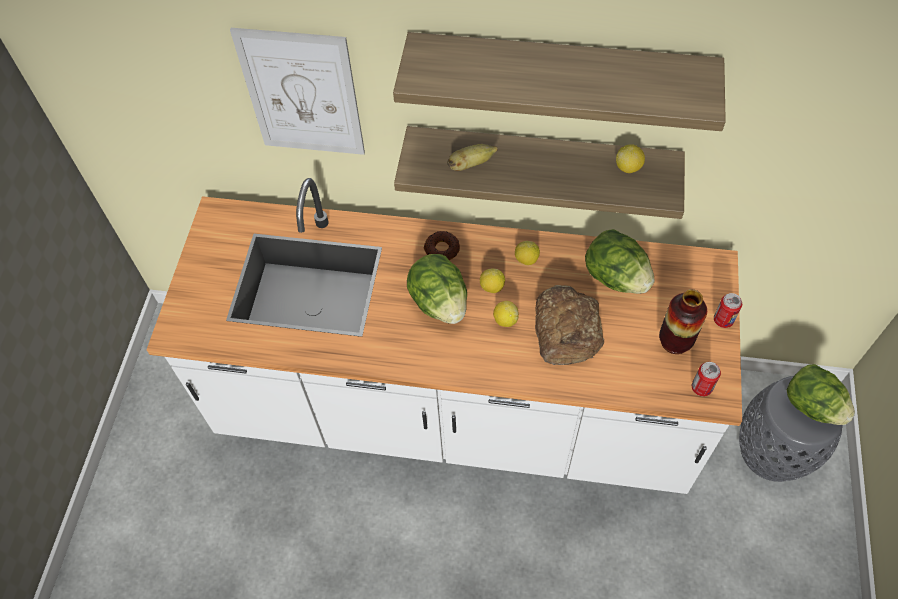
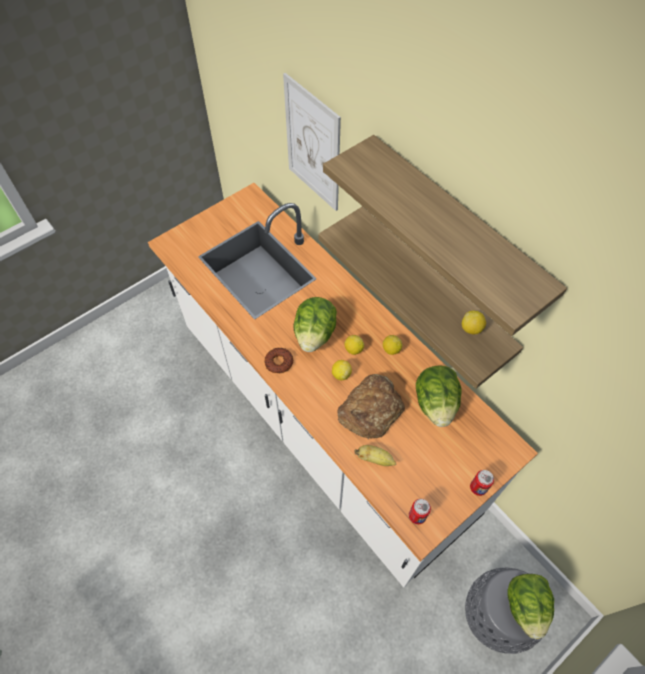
camera: 40 degrees right, 0 degrees up
(442, 249) = (348, 305): donut -> donut (278, 362)
(471, 164) = (374, 255): banana -> banana (375, 459)
(675, 341) = (431, 473): vase -> none

